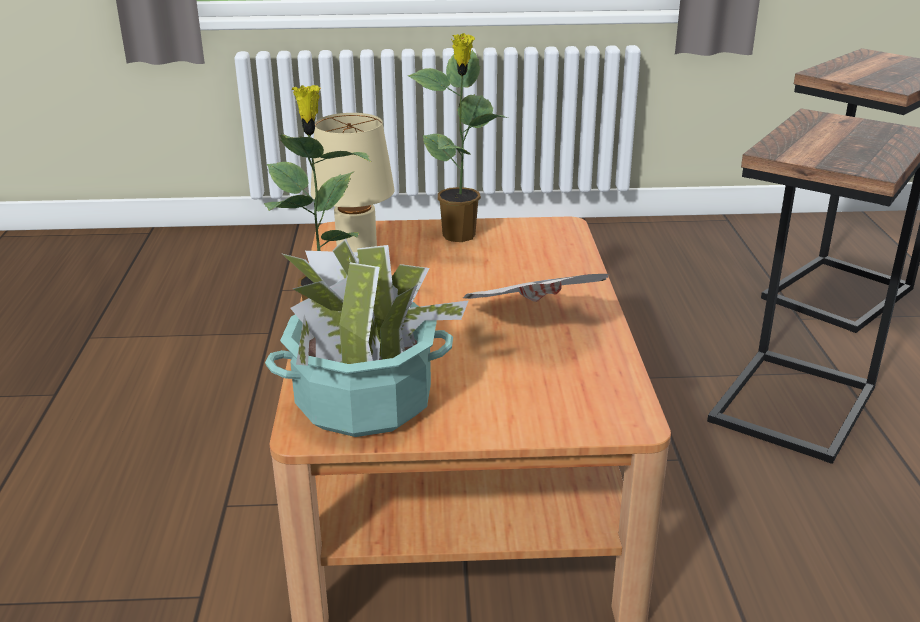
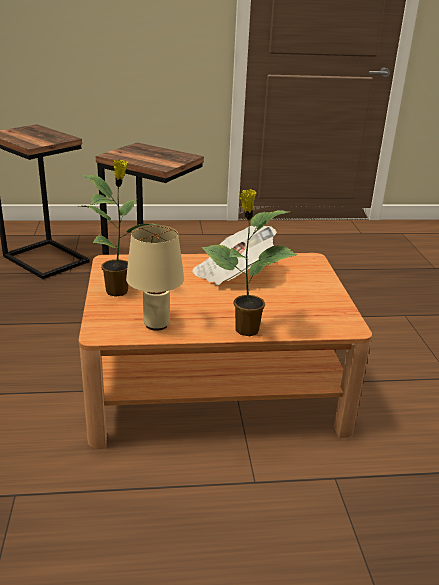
camera: 95 degrees left, 0 degrees up
(364, 403) = (321, 315): potted plant -> none

